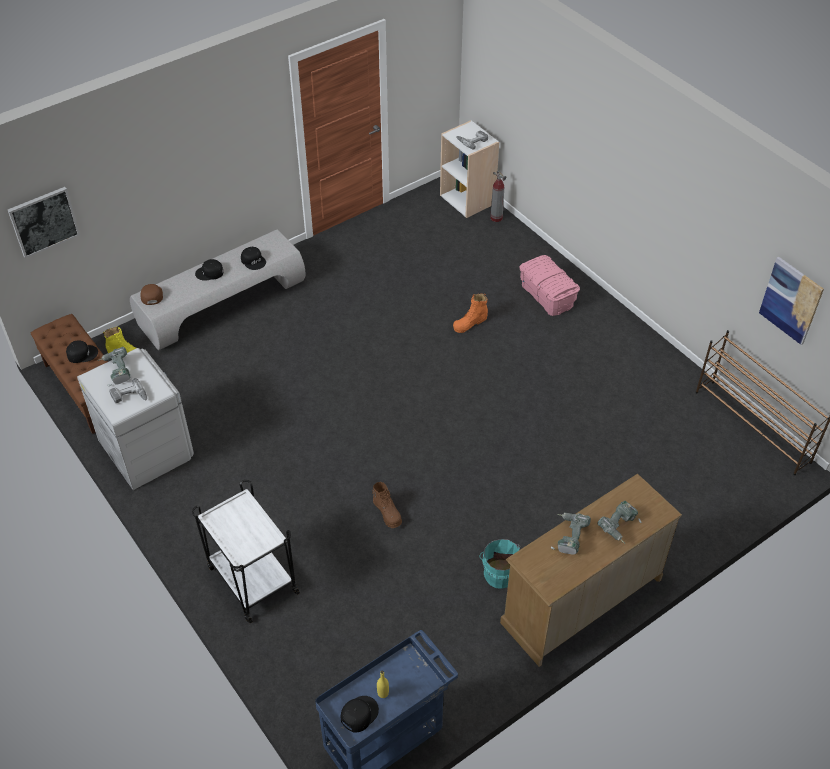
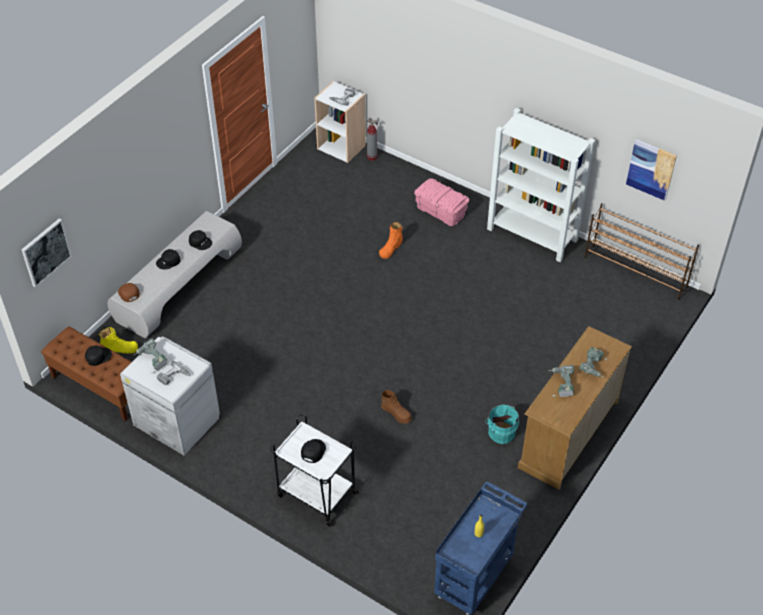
camera: 20 degrees left, 0 degrees up
(359, 714) = (468, 553): black cap -> black cap (313, 451)
(643, 349) = (532, 234): none -> white bookcase

